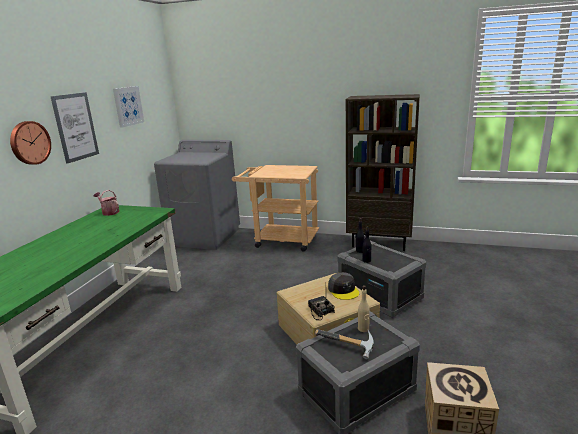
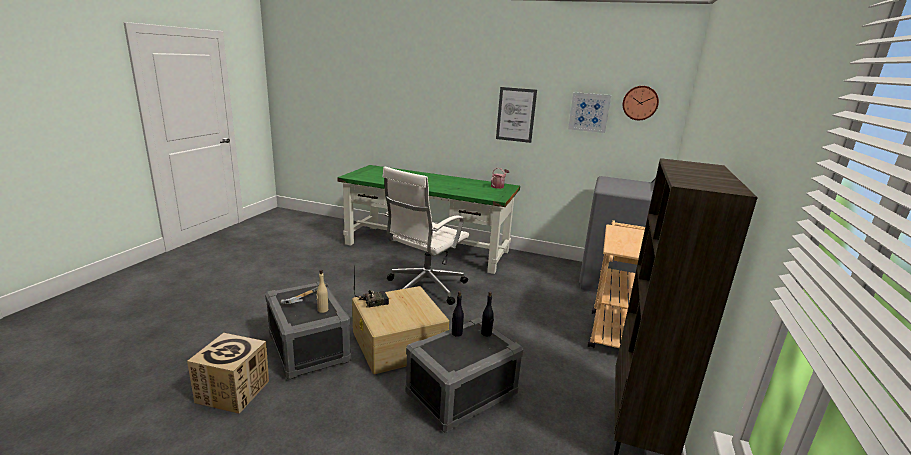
camera: 90 degrees right, 0 degrees up
(29, 143) = (471, 114): wall clock -> wall clock (640, 103)
(212, 328) = (424, 288): none -> white office chair
(343, 290) = (406, 318): grey cap -> none

